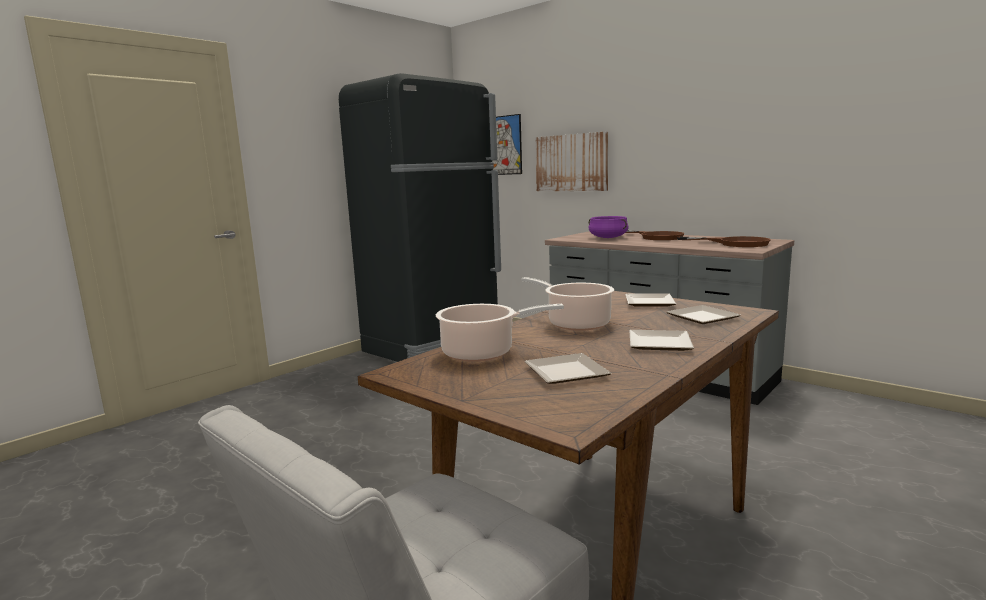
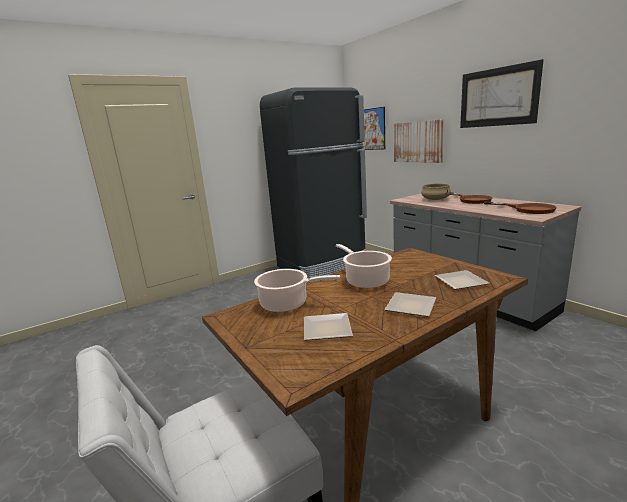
camera: 15 degrees right, 5 degrees up
(607, 237) = (435, 199): purple cooking pot -> beige cooking pot
(651, 302) = (433, 263): plate -> none
(681, 103) = (497, 97): none -> picture

